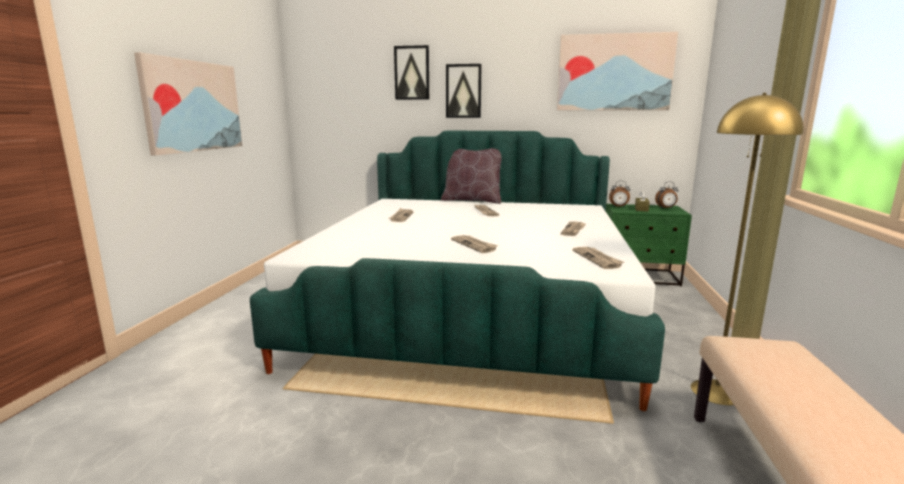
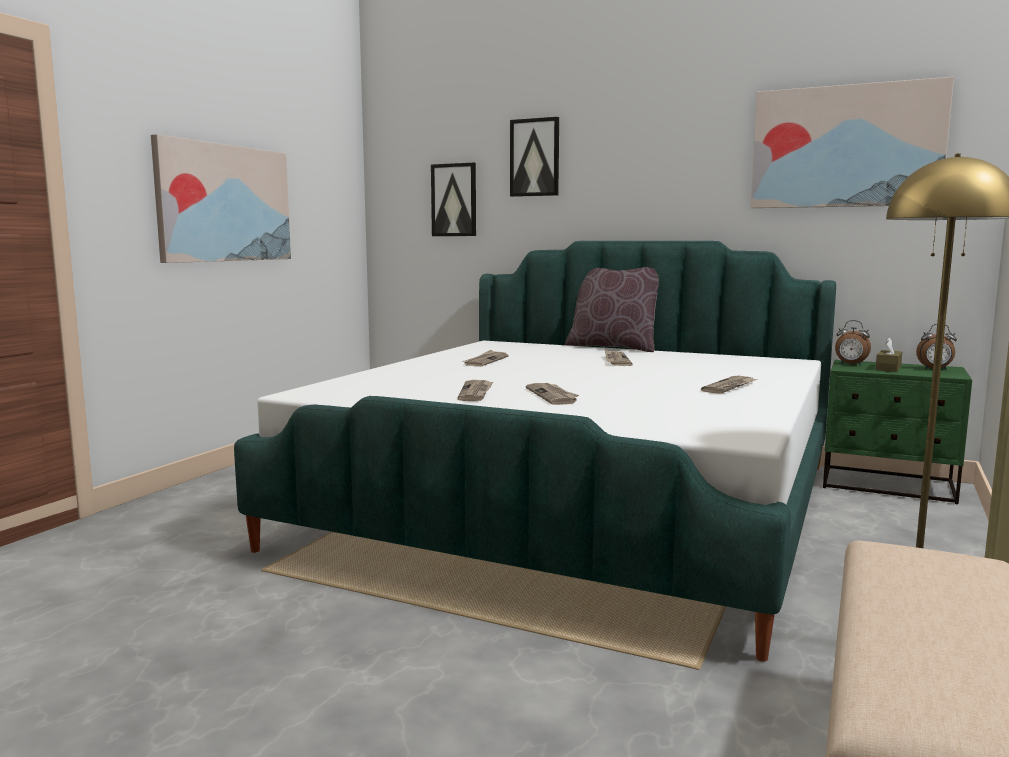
camera: 15 degrees right, 5 degrees down
(463, 91) = (608, 182): picture -> picture (454, 200)
(597, 259) = (722, 421): newspaper -> newspaper (476, 393)

